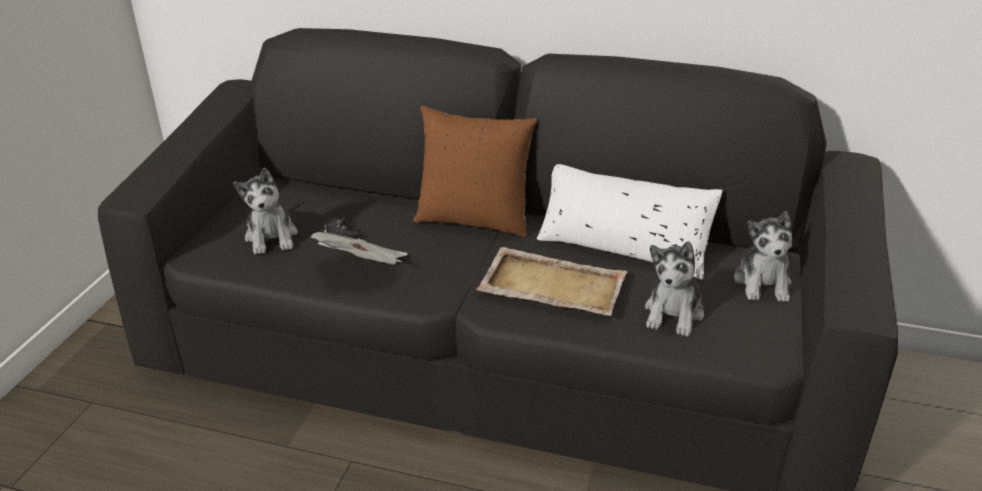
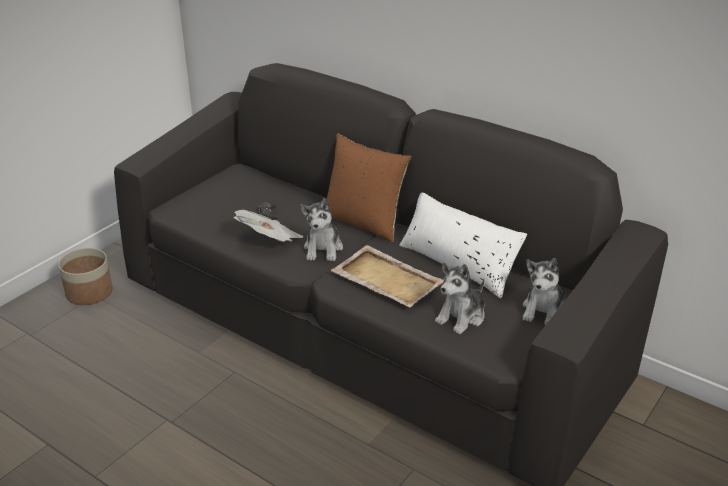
camera: 20 degrees right, 0 degrees up
(80, 399) = (89, 292): none -> planter
(272, 237) = (223, 208): plush toy -> plush toy (323, 249)

